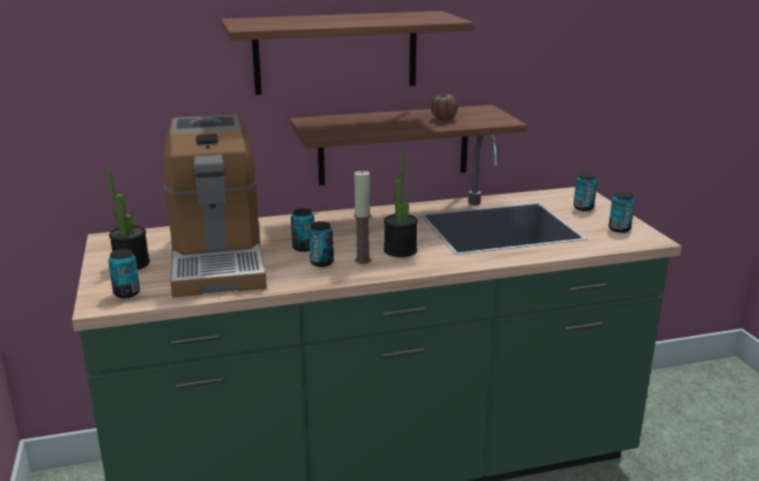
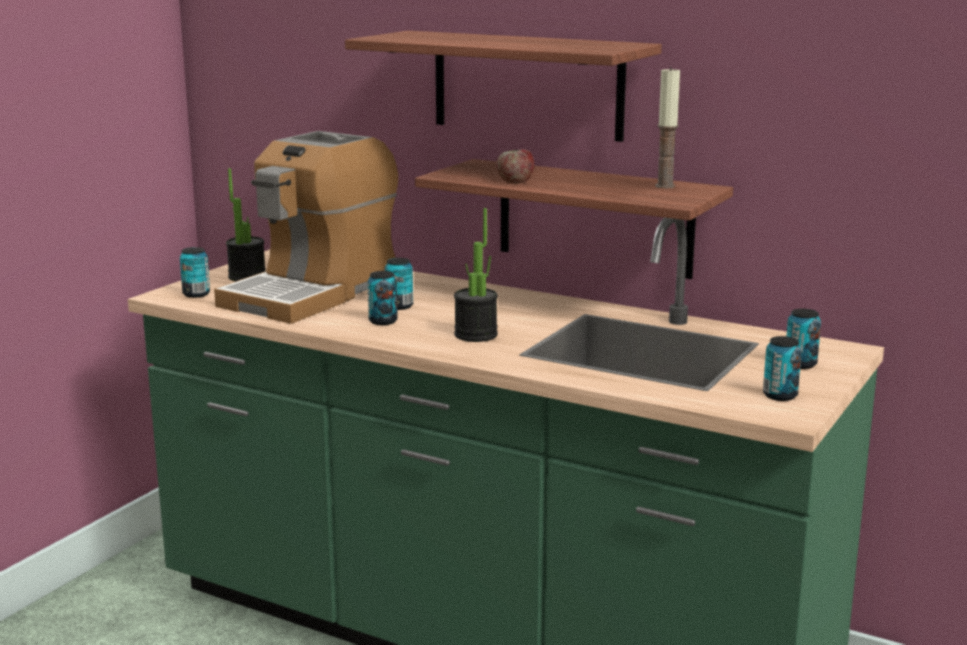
camera: 45 degrees right, 5 degrees down
(362, 260) = (421, 331): candle -> candle (665, 186)
(443, 119) = (614, 187): apple -> apple (515, 182)

